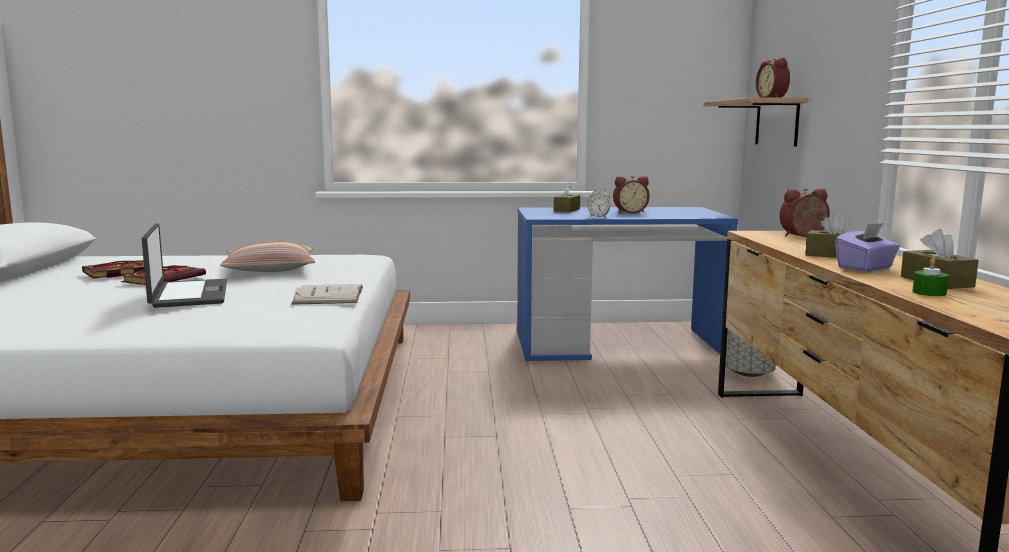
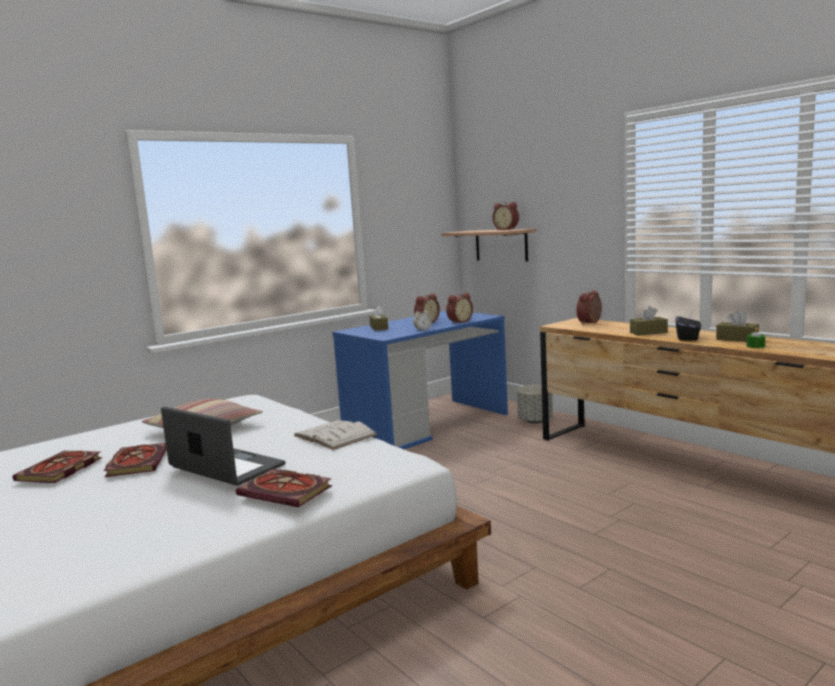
camera: 35 degrees left, 0 degrees up
(166, 320) = (287, 491): none -> book
(664, 216) = (459, 321): none -> alarm clock
(865, 268) = (687, 338): purple tissue box -> black tissue box

